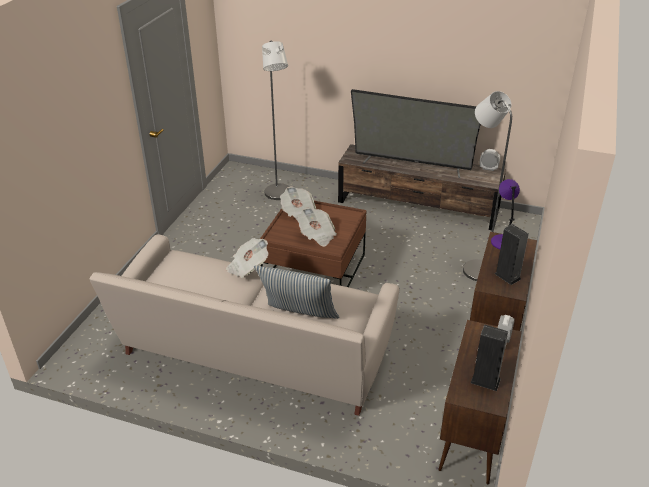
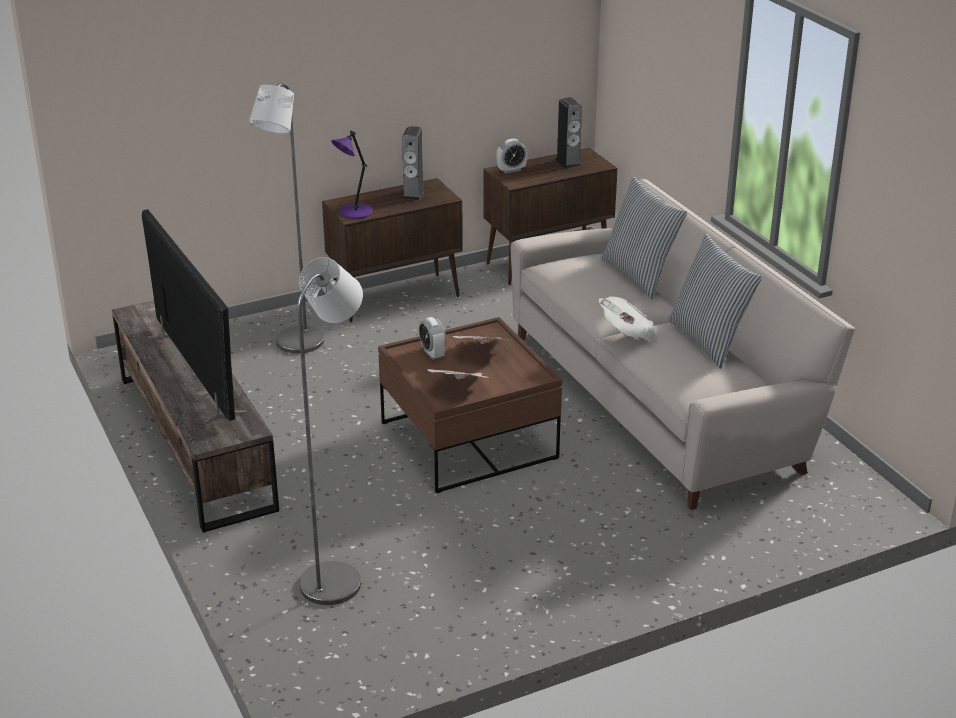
camera: 135 degrees left, 5 degrees down
(200, 289) = (709, 341): none -> pillow
(488, 168) = (128, 319): alarm clock -> alarm clock (432, 353)

